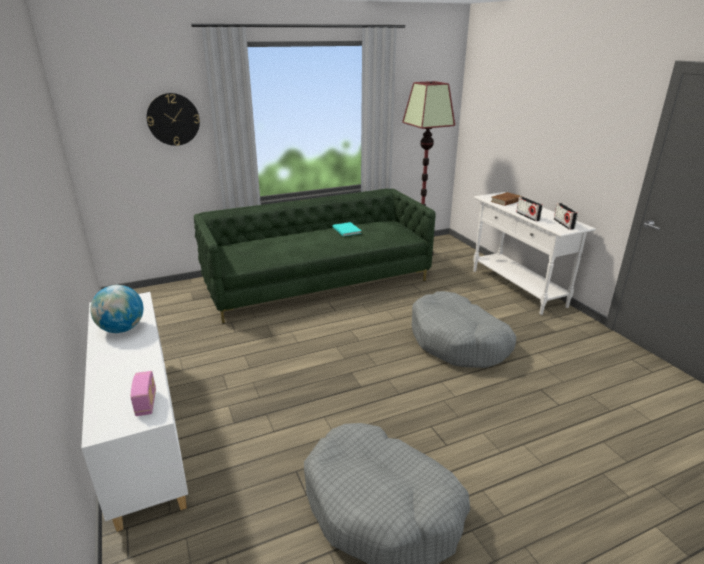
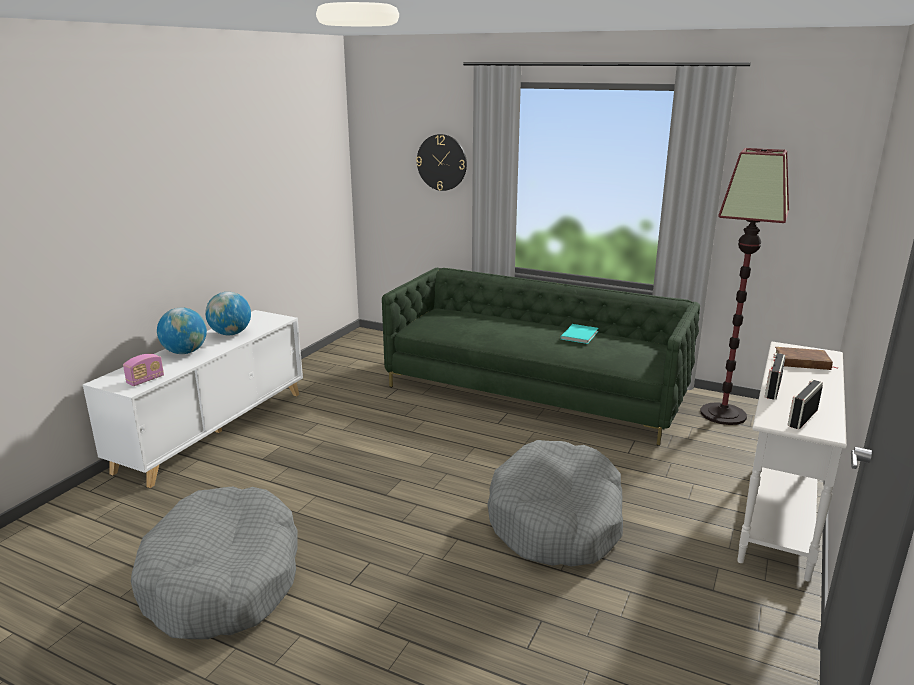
camera: 50 degrees right, 5 degrees down
(118, 363) = (185, 352): none -> globe

